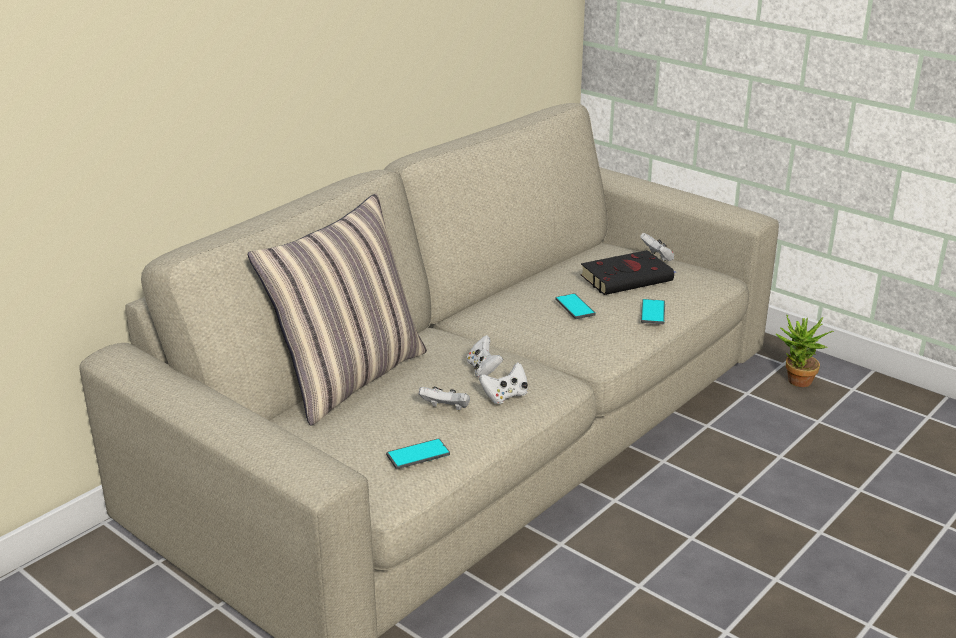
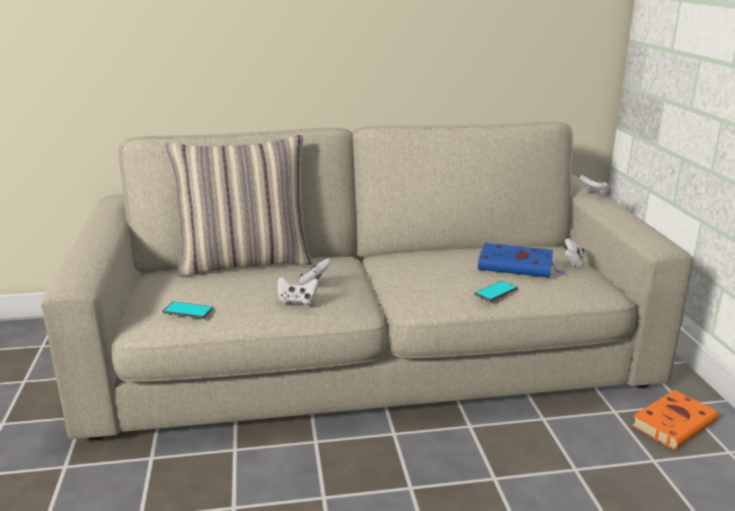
camera: 40 degrees right, 5 degrees down
(446, 409) = (249, 294): white game controller -> white game controller (595, 195)
(575, 307) = (444, 270): phone -> none
(628, 278) = (518, 266): black book -> blue book
(796, 382) = (674, 423): potted plant -> orange book

